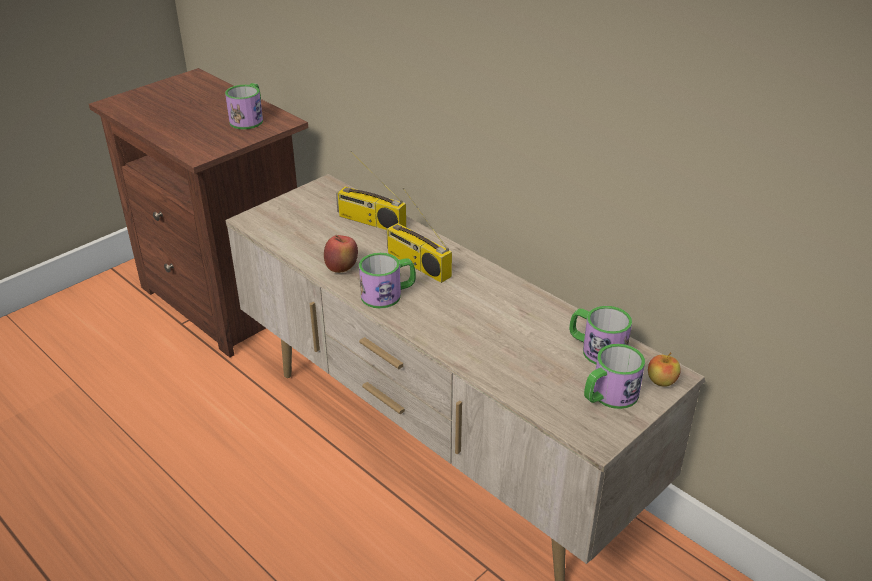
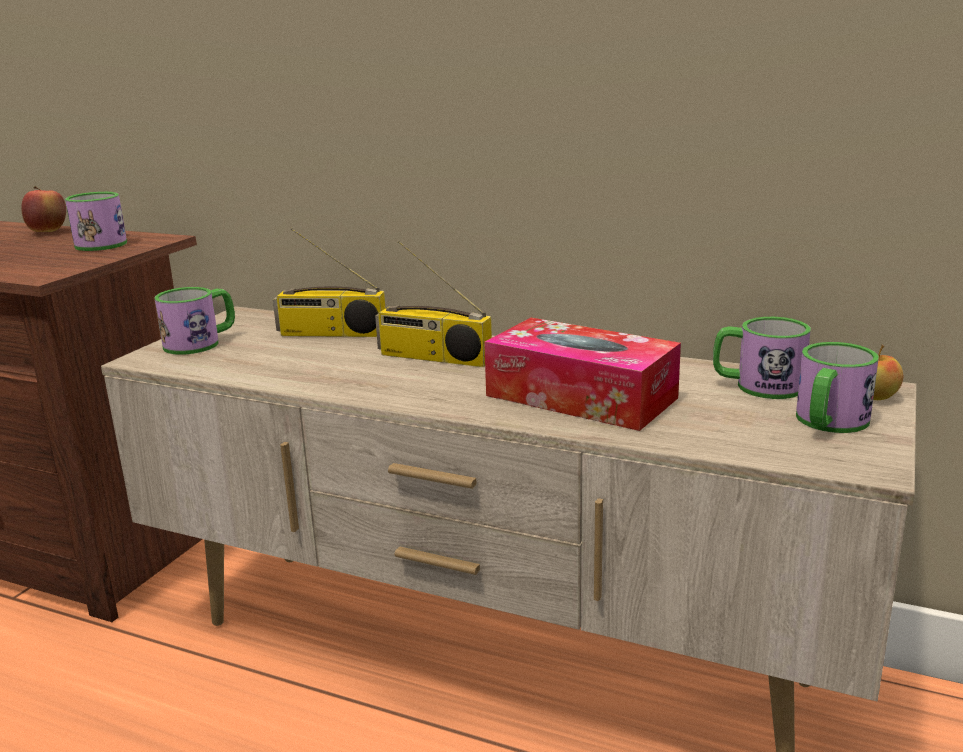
camera: 20 degrees left, 15 degrees down
(341, 269) = (324, 379): apple -> apple (48, 232)
(388, 294) = (416, 390): mug -> mug (201, 342)
(479, 328) = (581, 397): none -> tissue box

